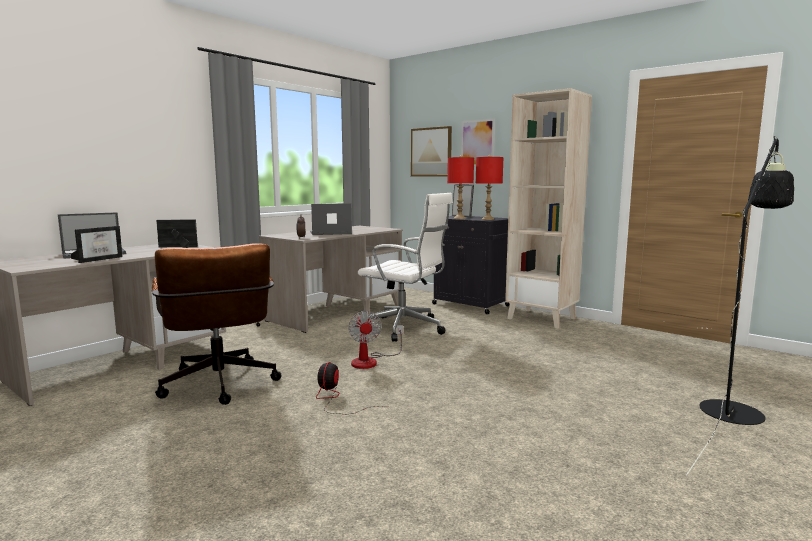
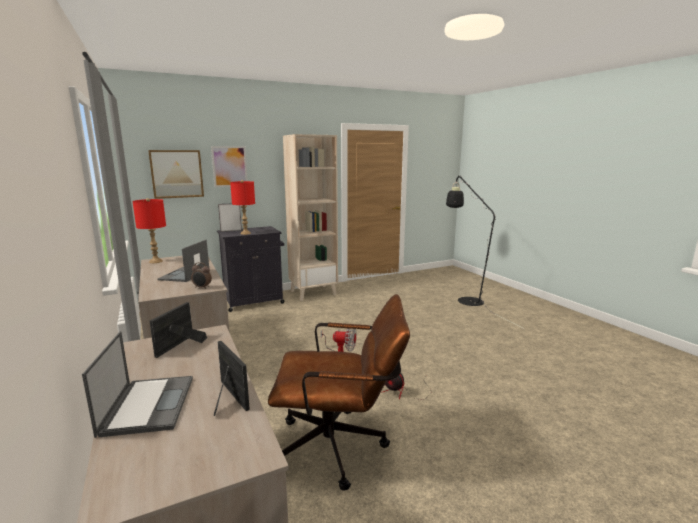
camera: 65 degrees left, 5 degrees up
(405, 328) = (278, 336): white office chair -> none
(487, 219) = (267, 230): red table lamp -> red table lamp (155, 261)

